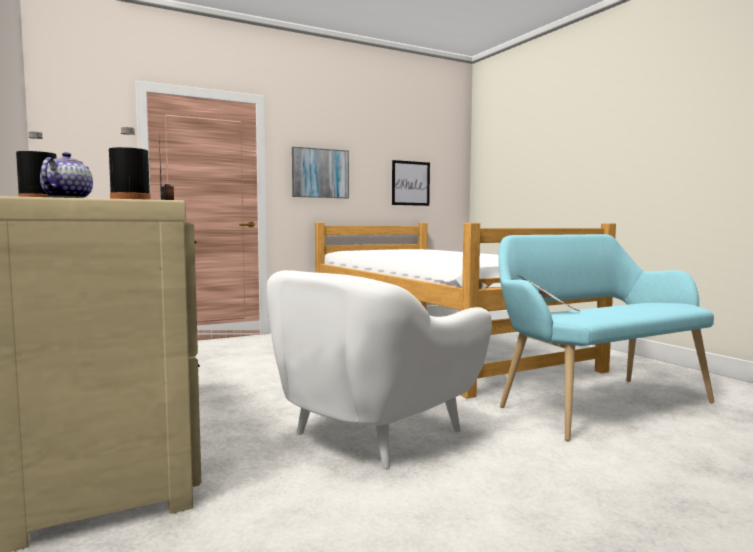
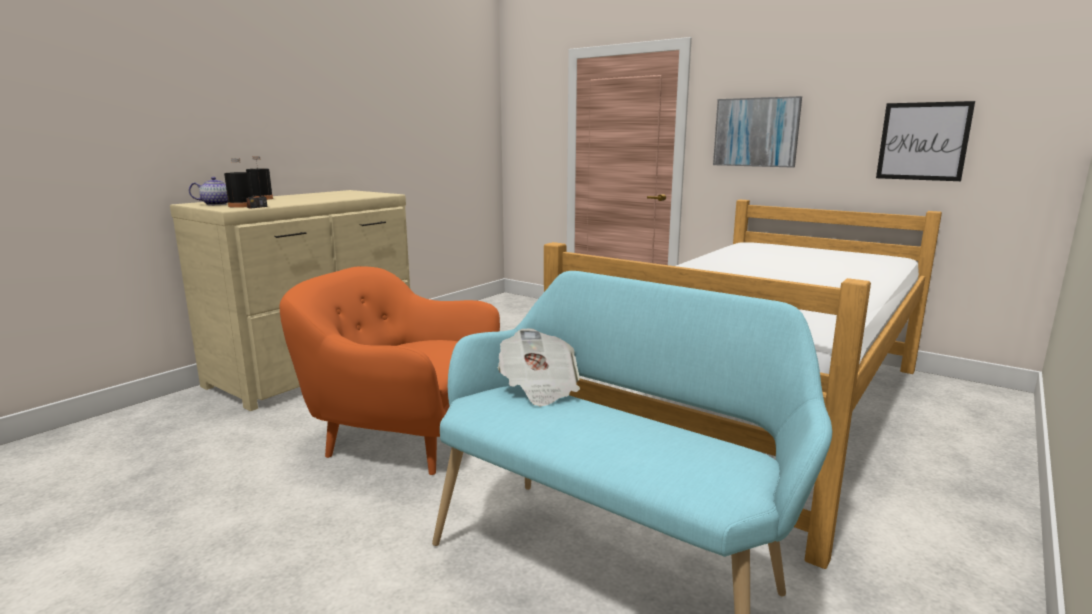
camera: 65 degrees right, 10 degrees up
(374, 434) = (403, 436): white armchair -> orange armchair

